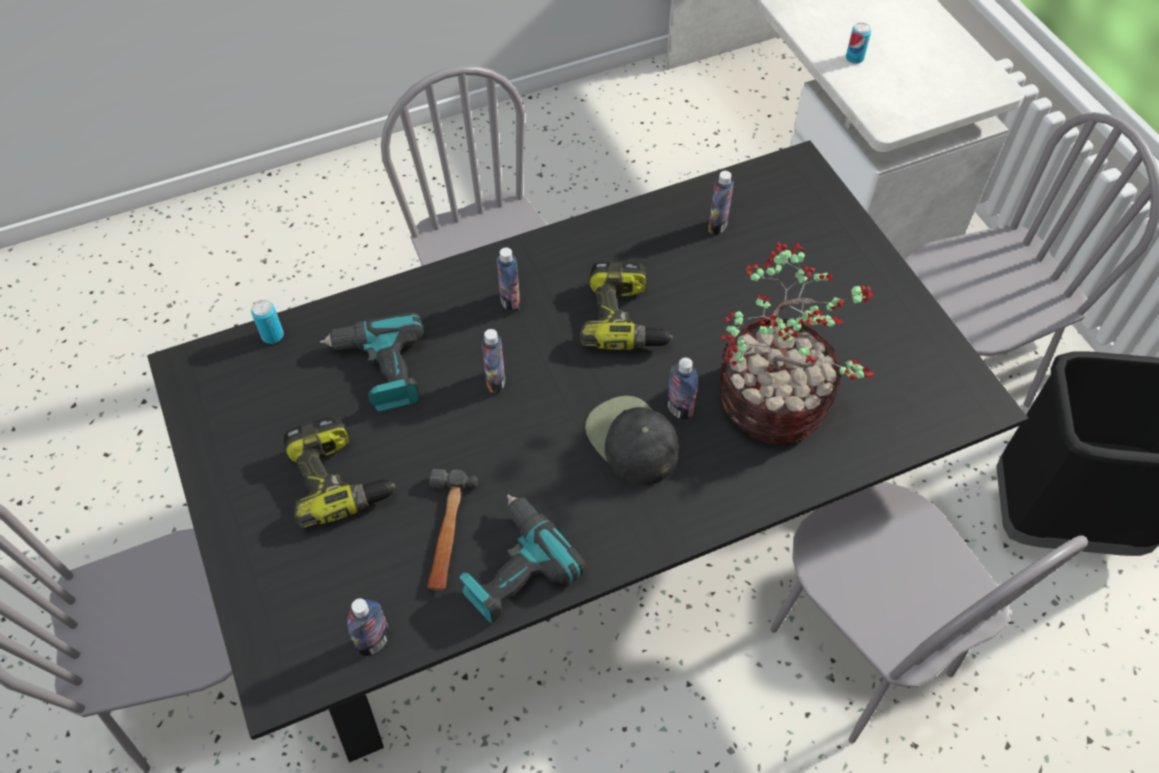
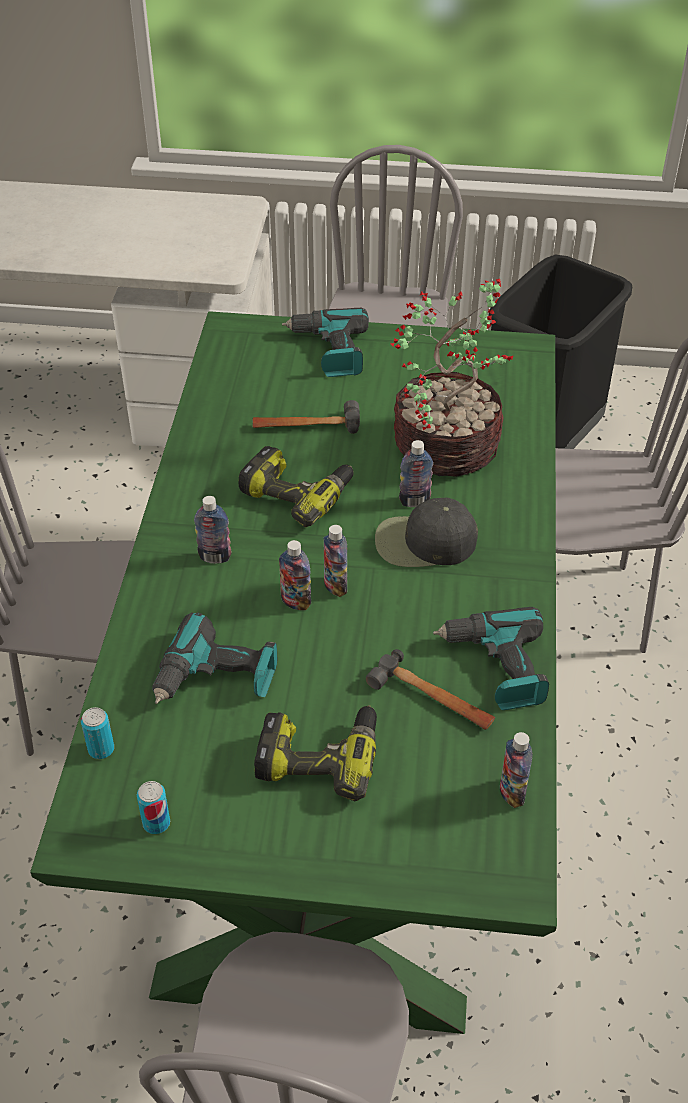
camera: 60 degrees left, 10 degrees down
(578, 530) = (345, 737): black dining table -> green dining table
(716, 282) = (306, 425): none -> hammer
(717, 226) = (248, 399): bottle -> bottle (335, 586)
(832, 250) = (330, 351): none -> power drill
(854, 58) = (140, 253): can -> can (156, 823)

